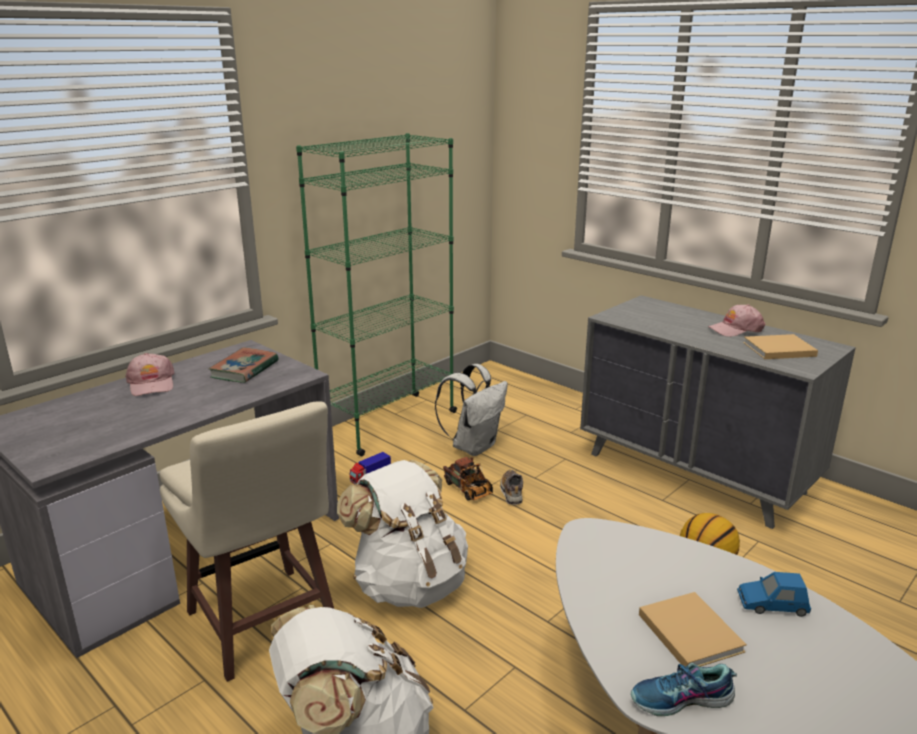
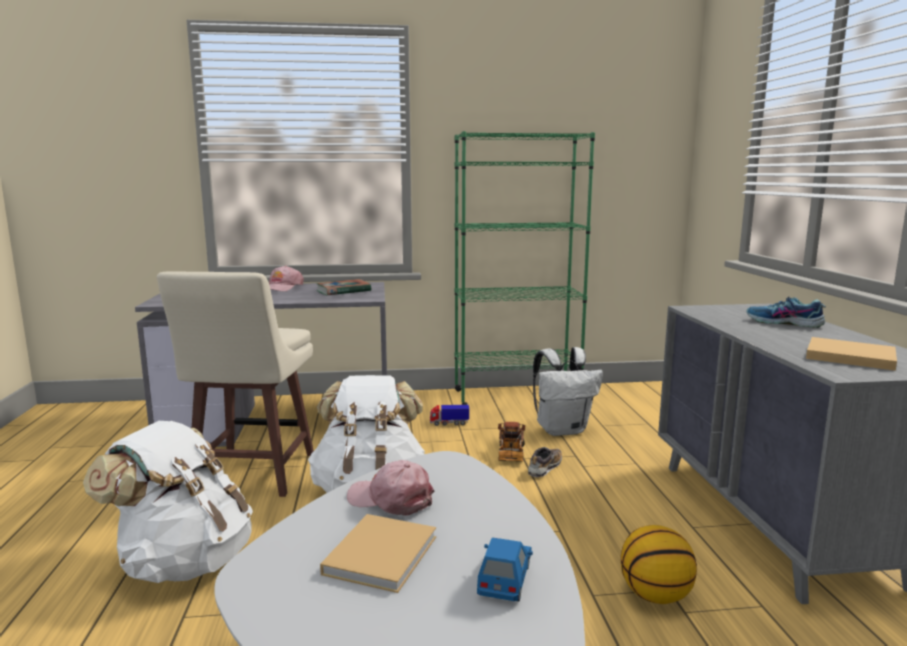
camera: 40 degrees right, 10 degrees down
(681, 700) = (272, 589): shoe -> shoe (783, 323)
(735, 329) = (829, 336): pink cap -> pink cap (391, 499)
(772, 604) = (505, 578): blue toy car -> blue toy car turned 60 degrees clockwise

